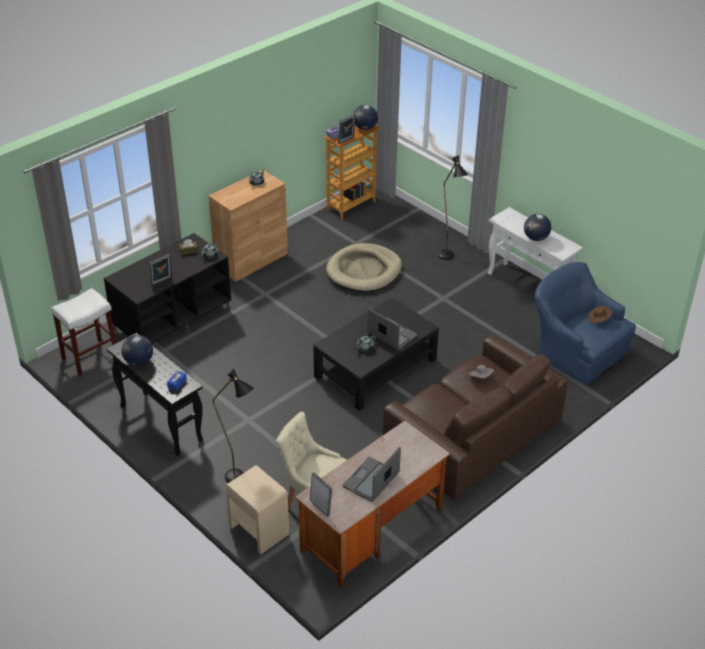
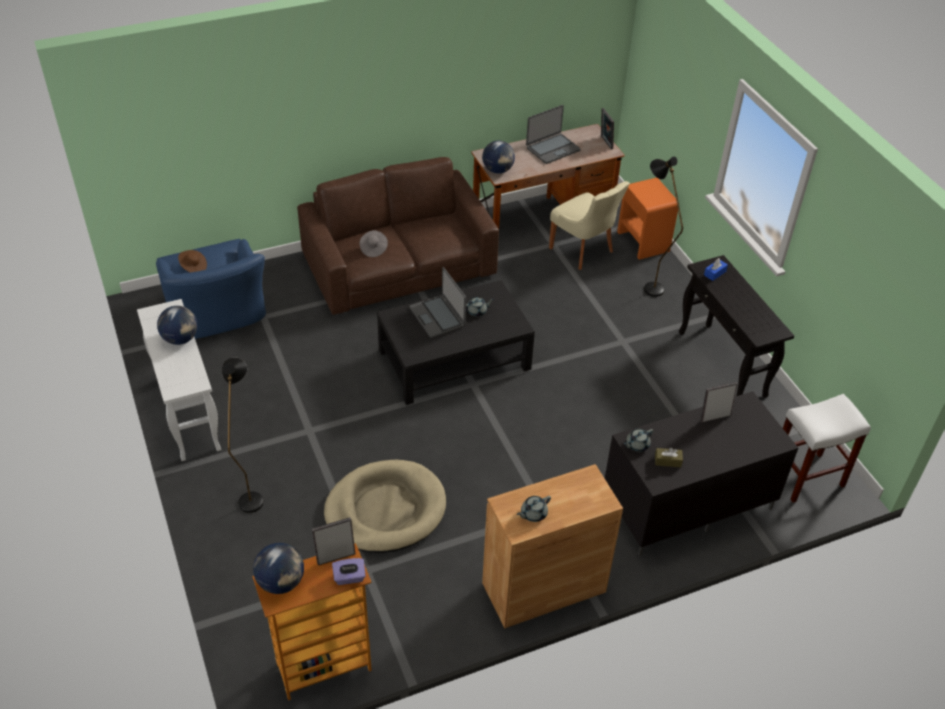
camera: 160 degrees left, 5 degrees up
(138, 362) = (756, 309): globe -> globe (498, 170)
(258, 530) = (643, 242): beige nightstand -> orange nightstand

